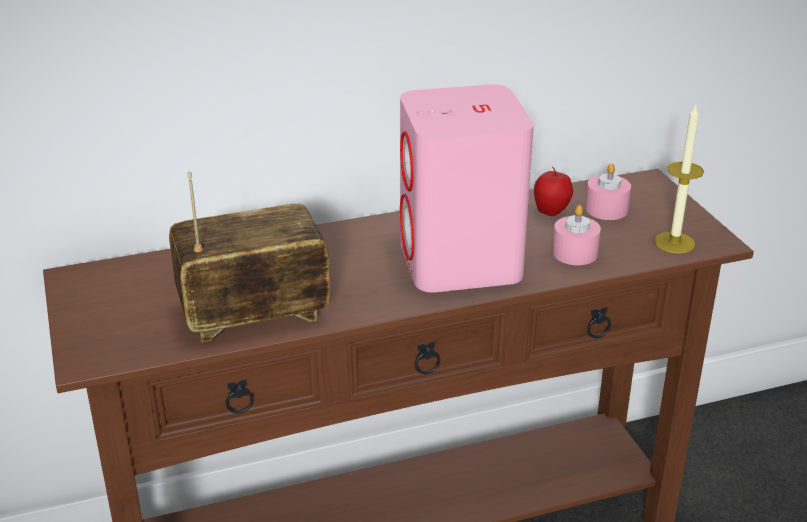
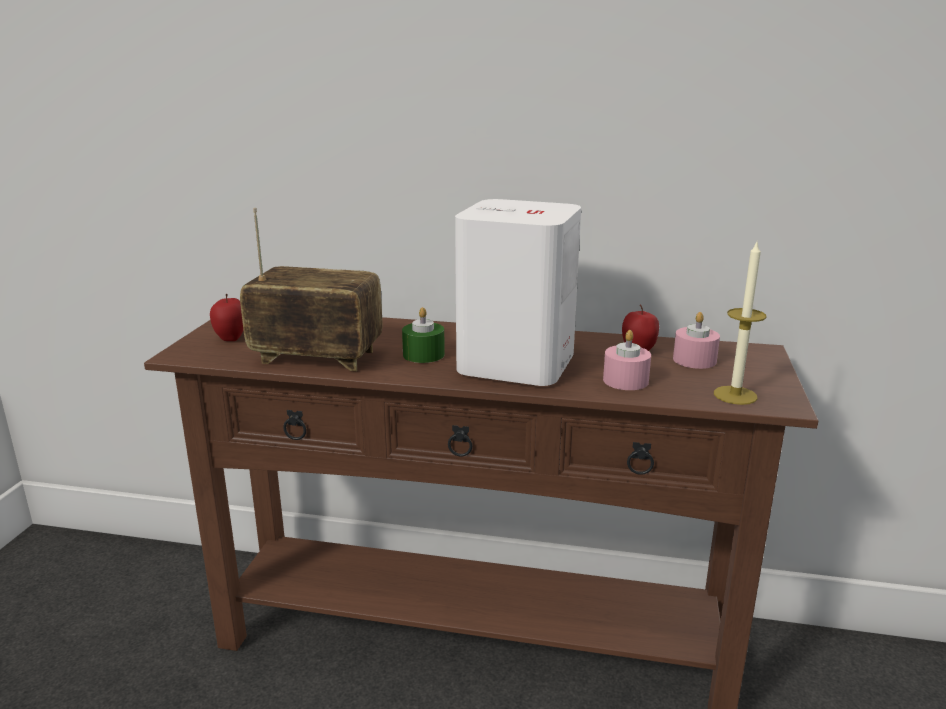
camera: 30 degrees right, 10 degrees down
(117, 318) = (231, 338): none -> apple
(359, 277) = (423, 354): none -> green candle
(460, 262) = (515, 364): pink speaker -> white speaker

